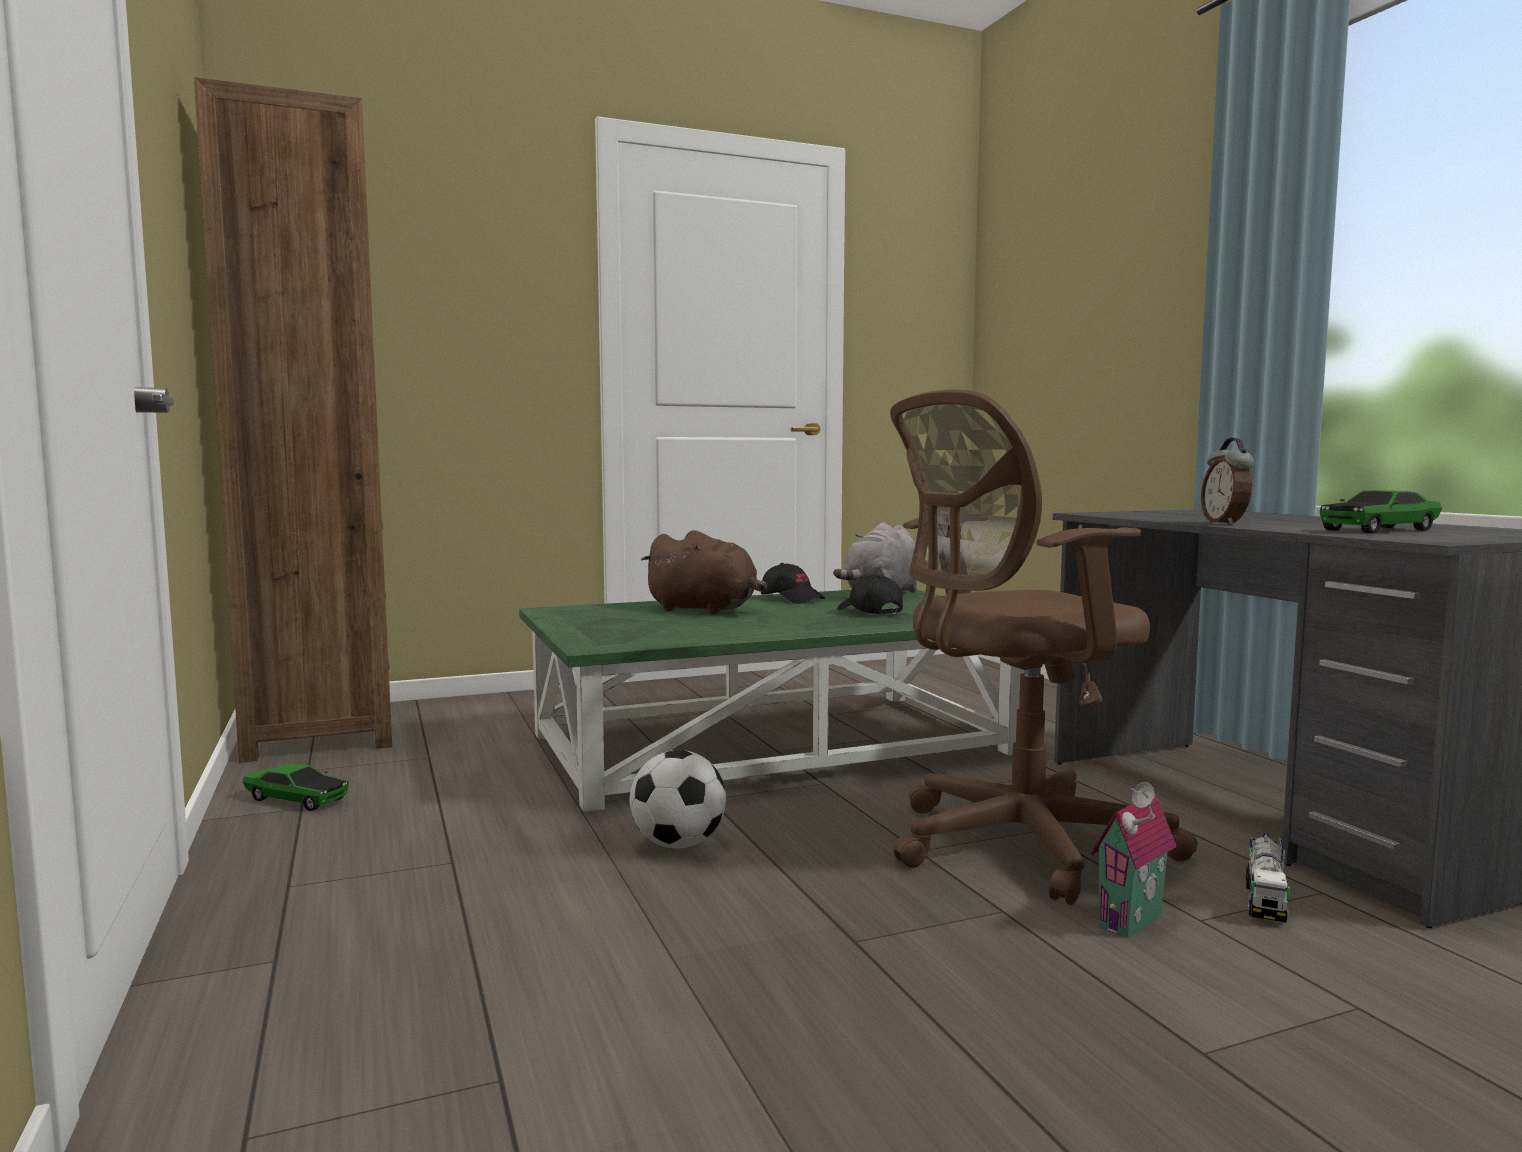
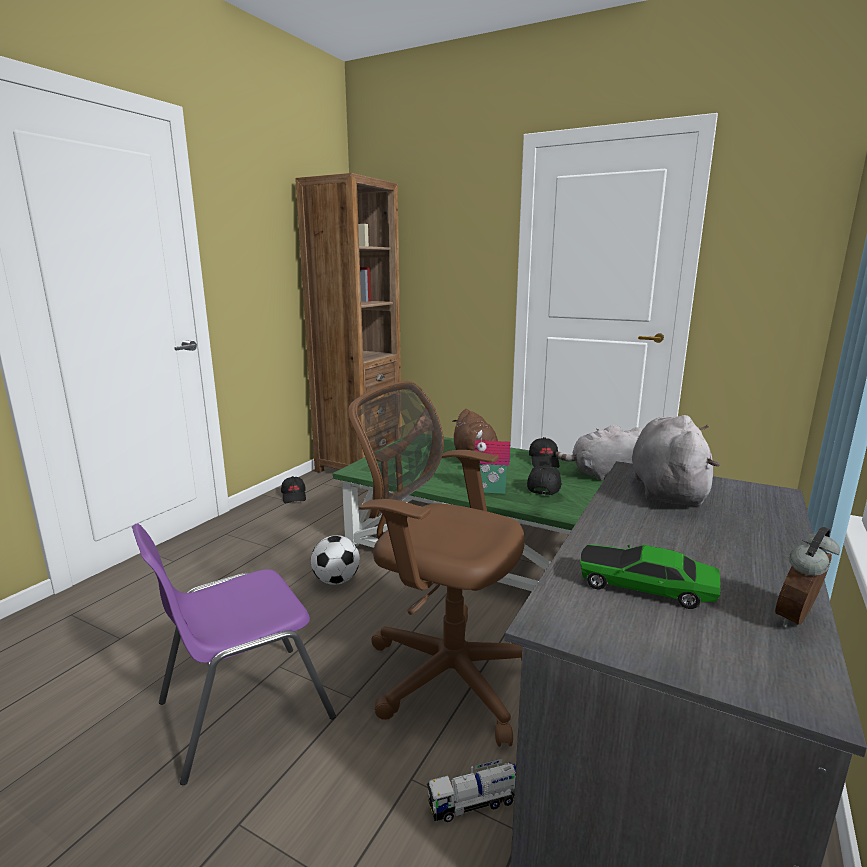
camera: 50 degrees right, 10 degrees up
(296, 799) = (294, 496): toy car -> black cap
(935, 995) = (242, 709): none -> purple chair
(1134, 923) = (379, 751): toy house -> toy house (490, 491)
(1161, 515) = (666, 490): none -> grey plush toy
(1226, 523) = (609, 523): alarm clock -> alarm clock (799, 619)

